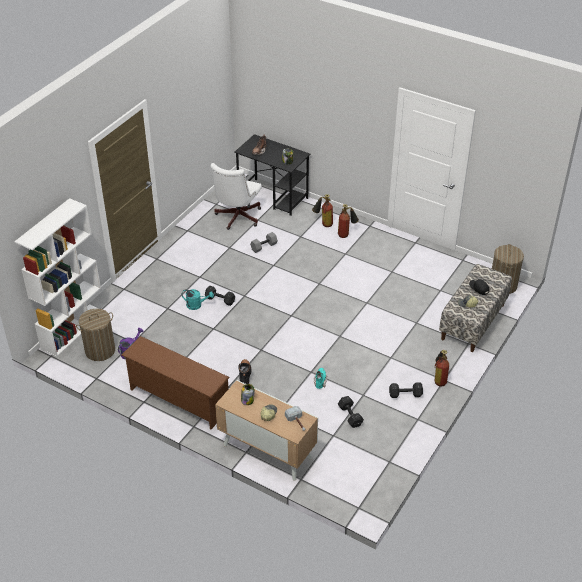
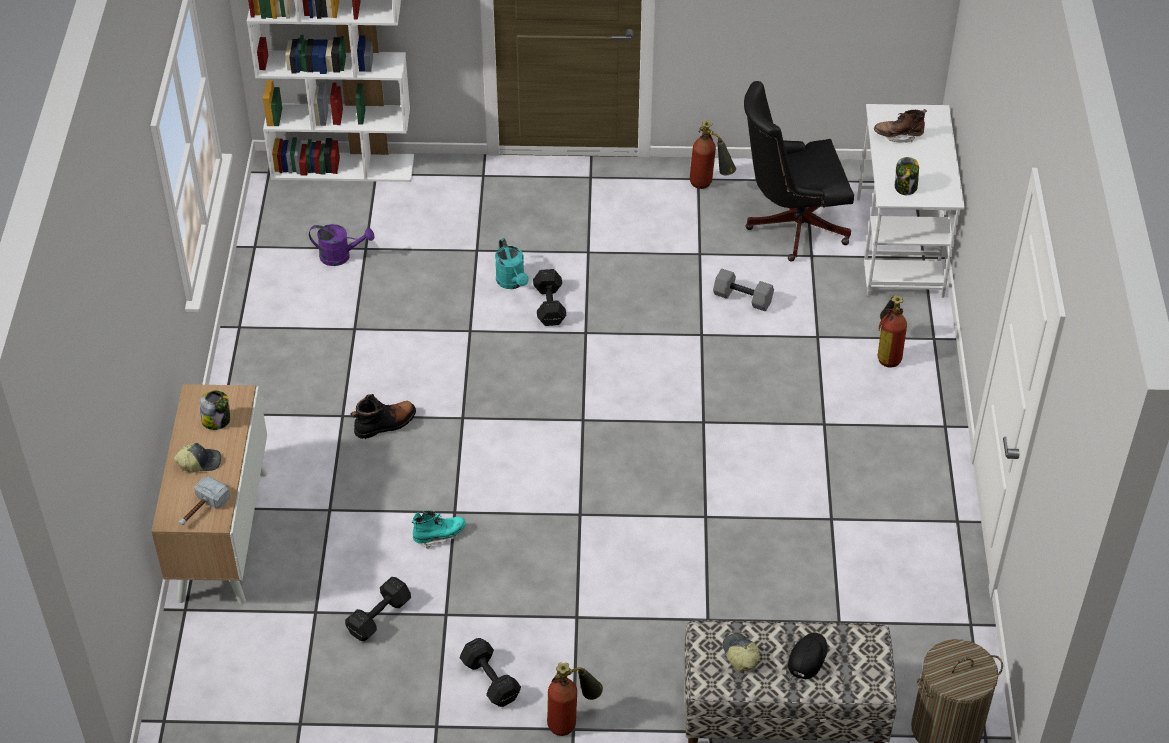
camera: 60 degrees right, 5 degrees up
(100, 350) = (319, 220): laundry basket -> none
(178, 400) = (269, 366): brown shoe rack -> none
(236, 218) = (791, 225): white office chair -> black office chair
(273, 197) = (899, 247): black desk -> white desk
(346, 233) = (887, 401): fire extinguisher -> fire extinguisher (709, 185)

